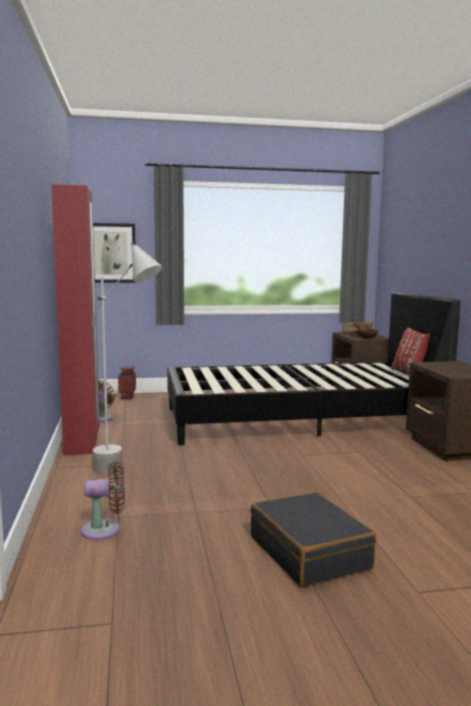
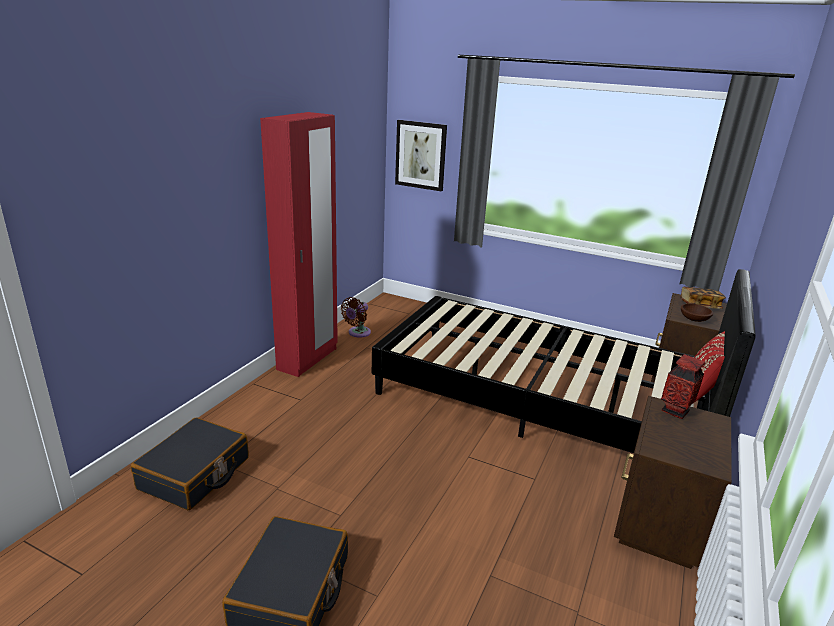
camera: 35 degrees right, 15 degrees up
(105, 530) = (195, 474): brown fan -> black suitcase
(127, 398) = (416, 309): vase -> vase (675, 411)
(127, 472) = (293, 412): grey floor lamp -> none

